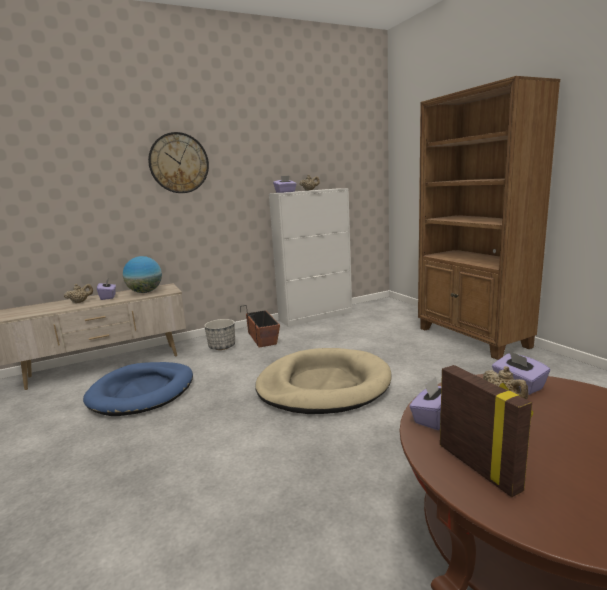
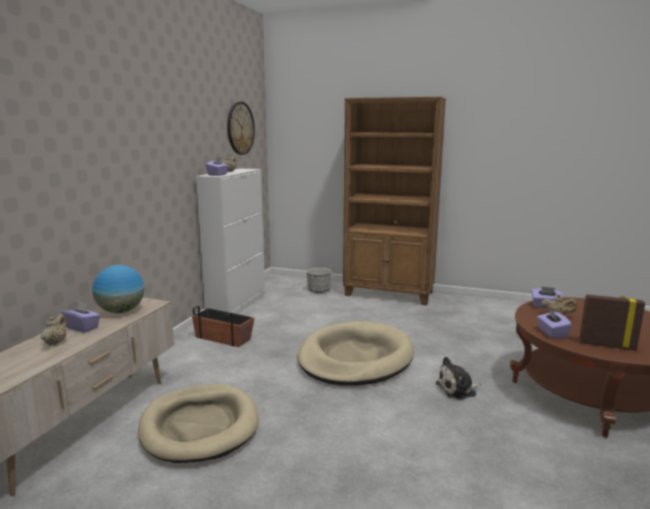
camera: 45 degrees left, 0 degrees up
(142, 392) = (200, 426): blue dog bed -> beige dog bed
(179, 163) = (123, 142): wall clock -> wall clock (240, 128)
(222, 346) = (196, 358): planter -> planter (318, 291)
(362, 455) = (458, 389): none -> plush toy

